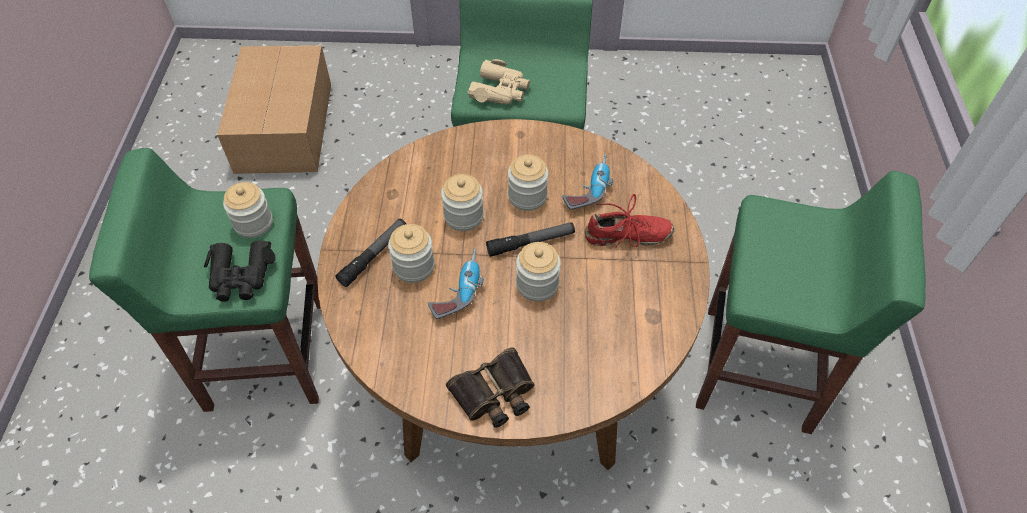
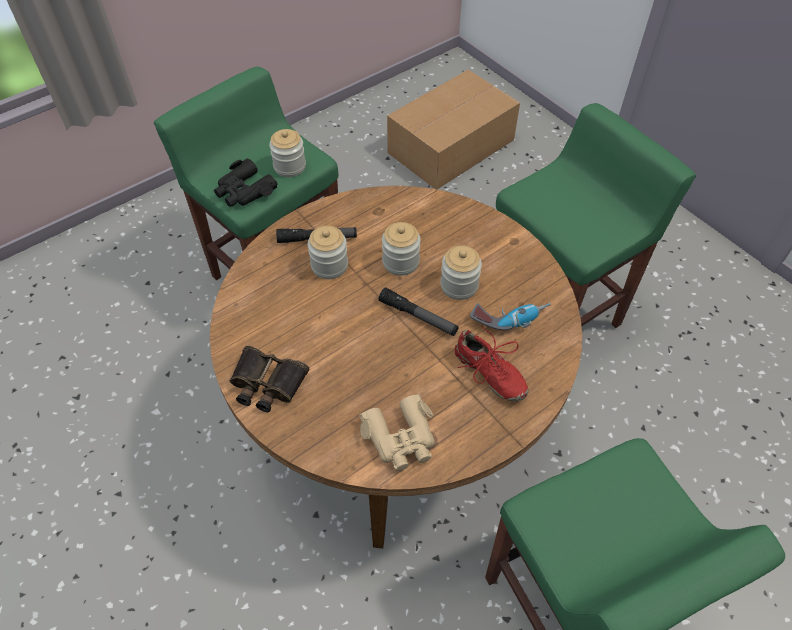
camera: 50 degrees right, 0 degrees up
(458, 289) = (334, 303): power drill -> none
(500, 90) = (550, 204): beige binoculars -> beige binoculars (401, 438)
(537, 284) = (384, 346): jar -> none

